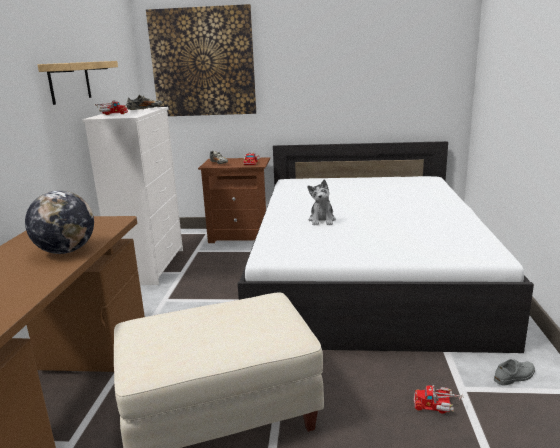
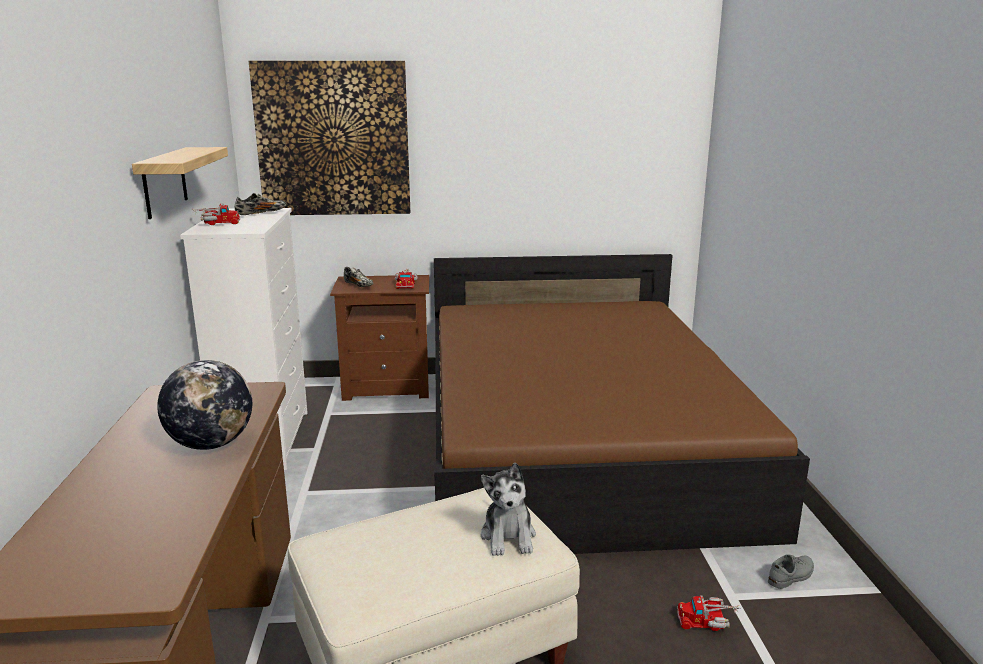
camera: 10 degrees left, 0 degrees up
(322, 220) = (526, 374): plush toy -> plush toy (508, 536)
(365, 273) = (576, 440): white bed -> brown bed

